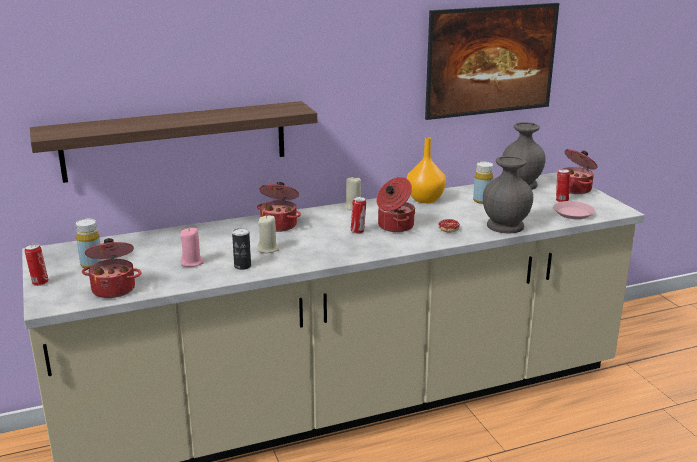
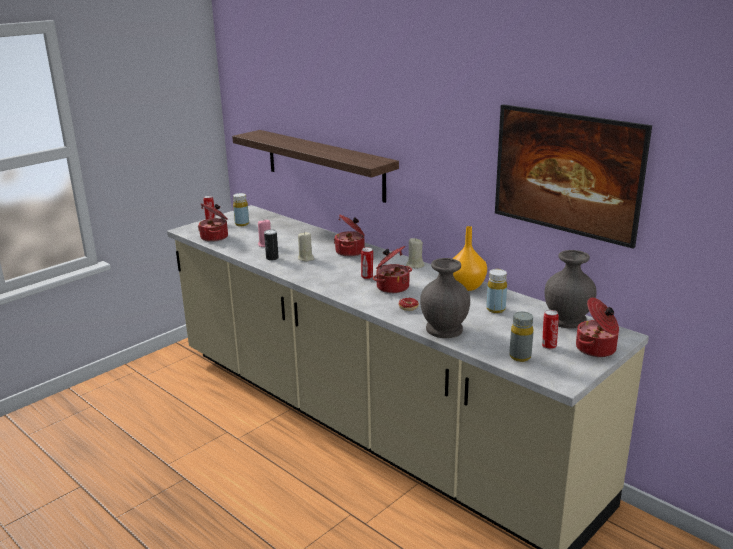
camera: 65 degrees right, 0 degrees up
(573, 213) = (520, 357): pink plate -> grey bottle

